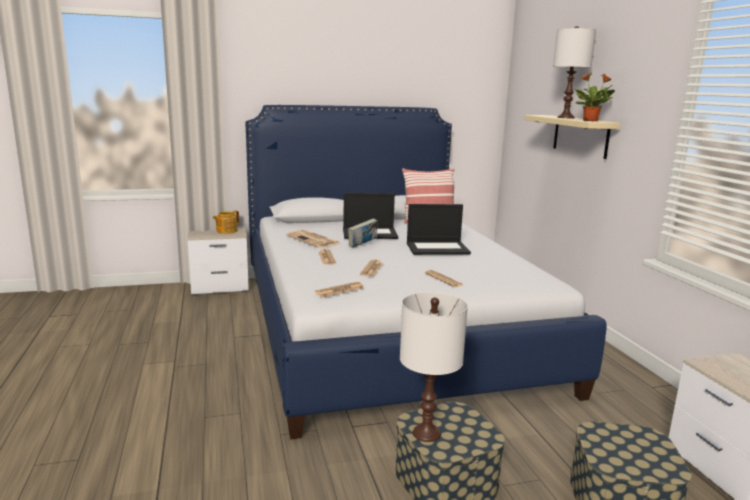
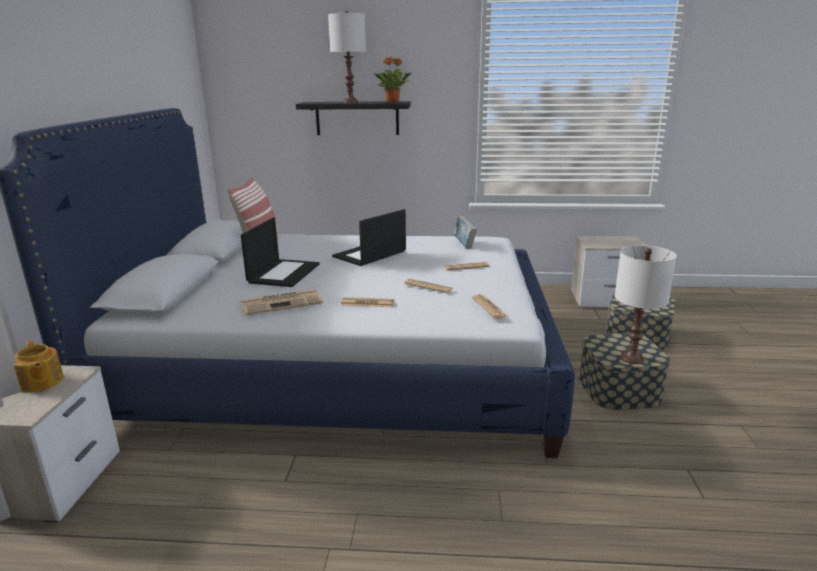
camera: 70 degrees left, 5 degrees up
(362, 245) = (333, 282): book -> book (464, 244)
(438, 248) = (369, 254): laptop -> laptop turned 150 degrees counterclockwise
(580, 136) = (357, 118): beige shelf -> black shelf

